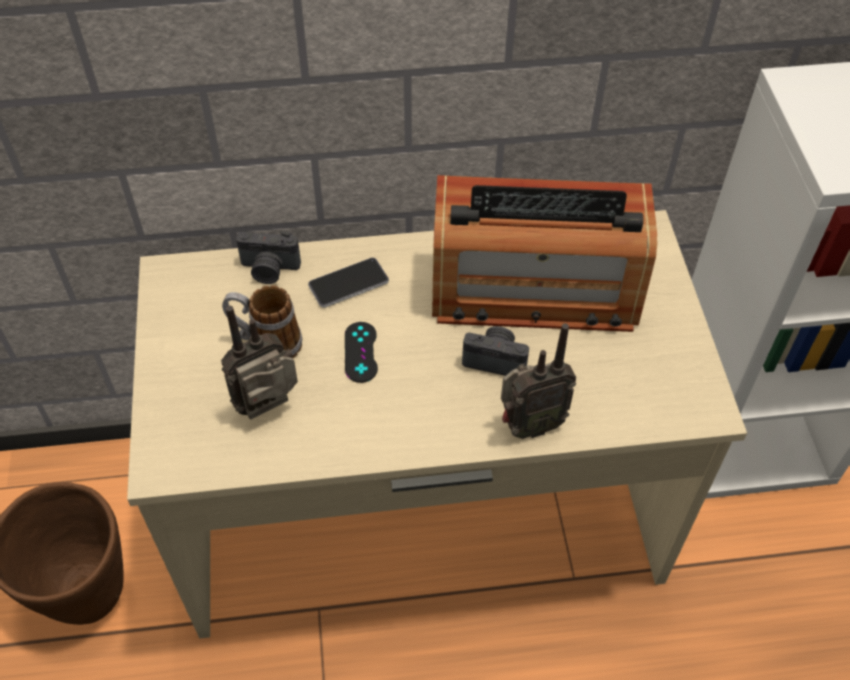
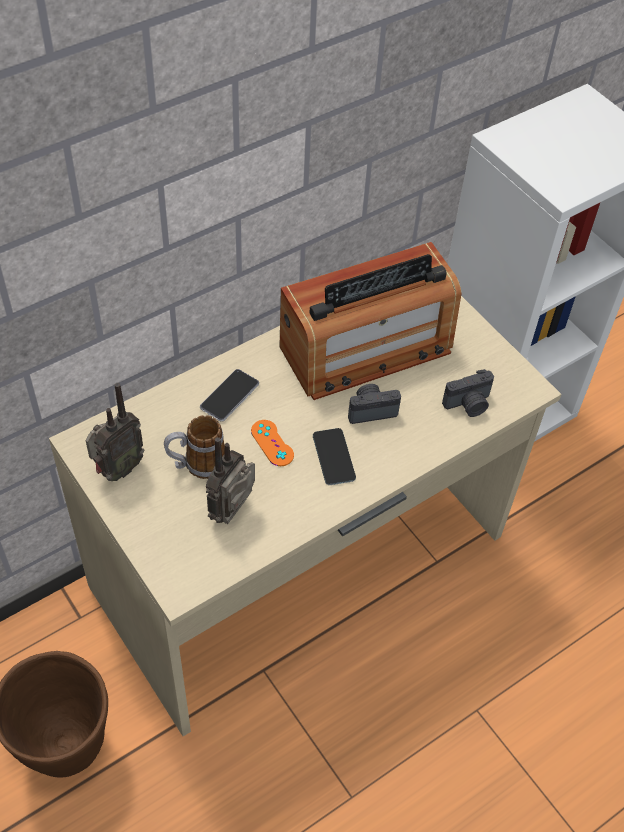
camera: 30 degrees left, 0 degrees up
(269, 270) = (161, 408): camera -> camera (468, 405)
(361, 352) = (272, 443): black game controller -> orange game controller
(419, 395) = (333, 457): none -> phone
(528, 425) = (421, 447): radio -> radio (117, 470)

